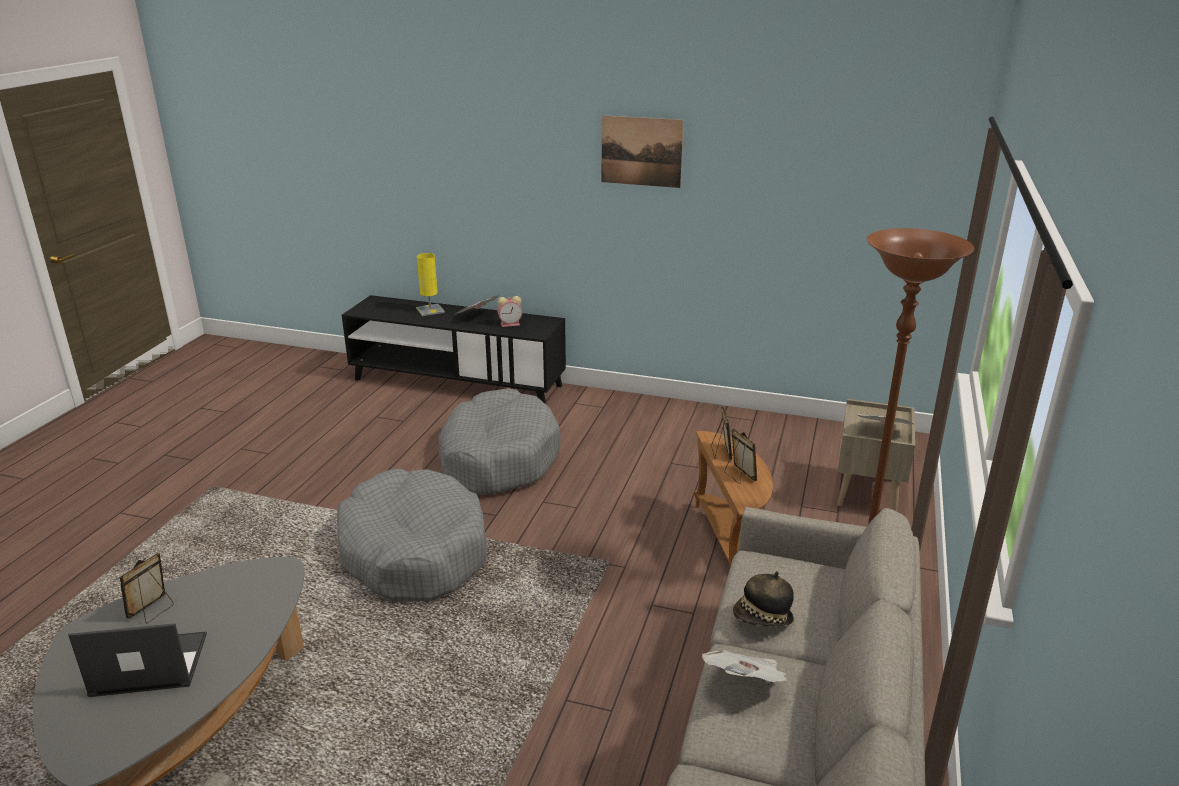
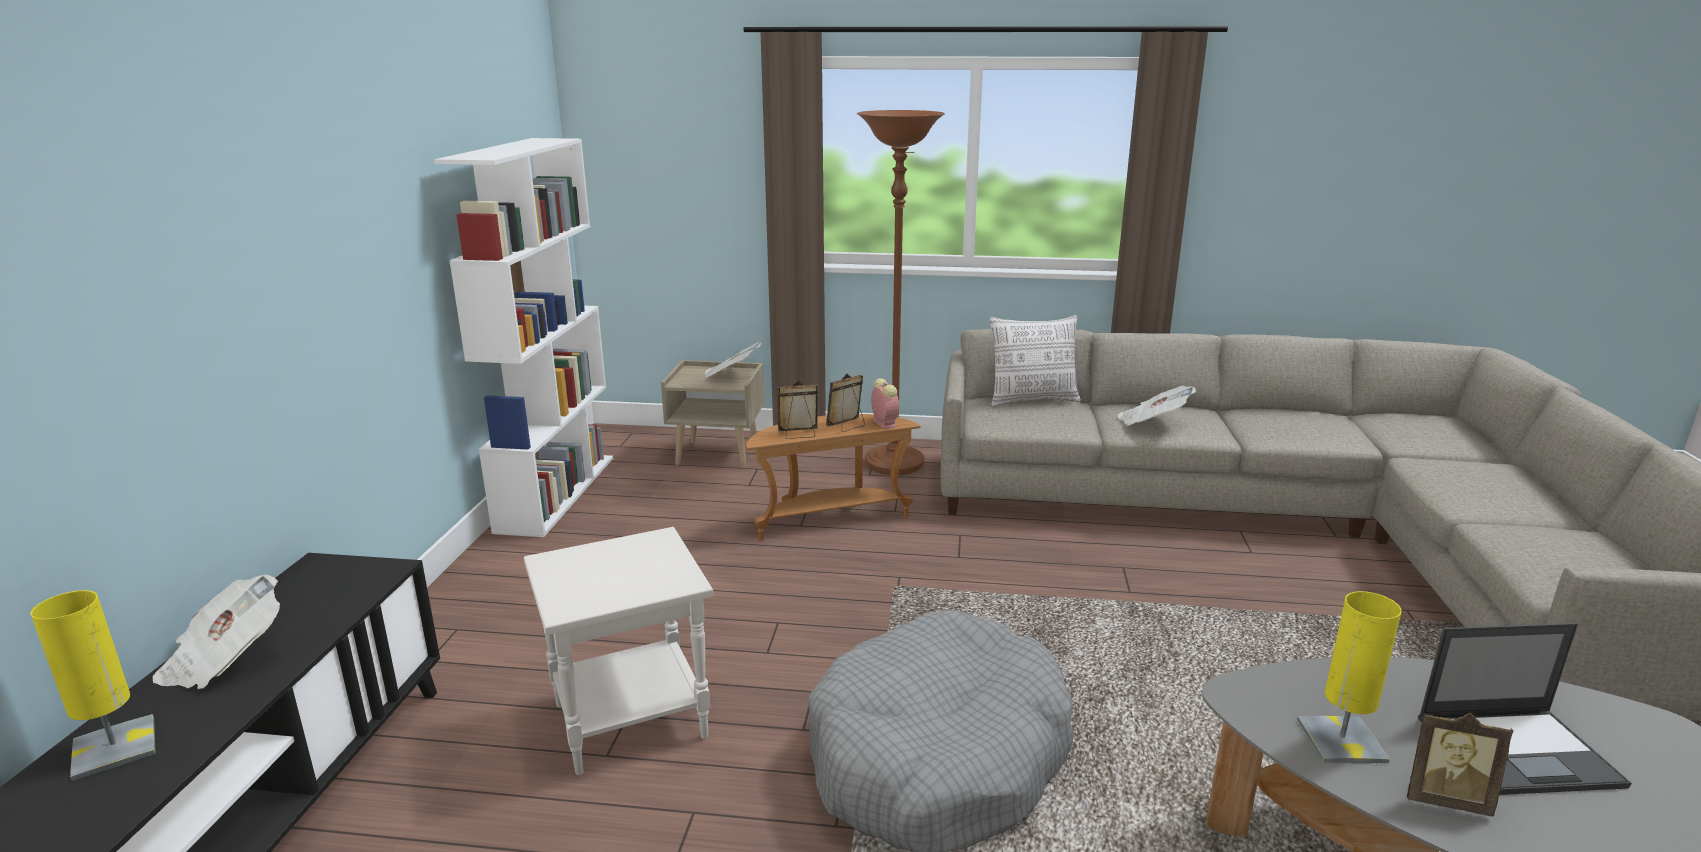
camera: 100 degrees left, 5 degrees down
(148, 665) = (1519, 751): laptop -> laptop turned 75 degrees counterclockwise
(218, 593) = (1341, 740): none -> yellow table lamp
(498, 458) = (632, 719): grey dog bed -> white side table
(511, 324) = (308, 607): alarm clock -> alarm clock (883, 423)
(641, 151) = (329, 173): picture -> none
(762, 619) = (1070, 418): hat -> none
(783, 425) = (556, 492): none -> white bookcase
(827, 605) = (1032, 400): none -> pillow

